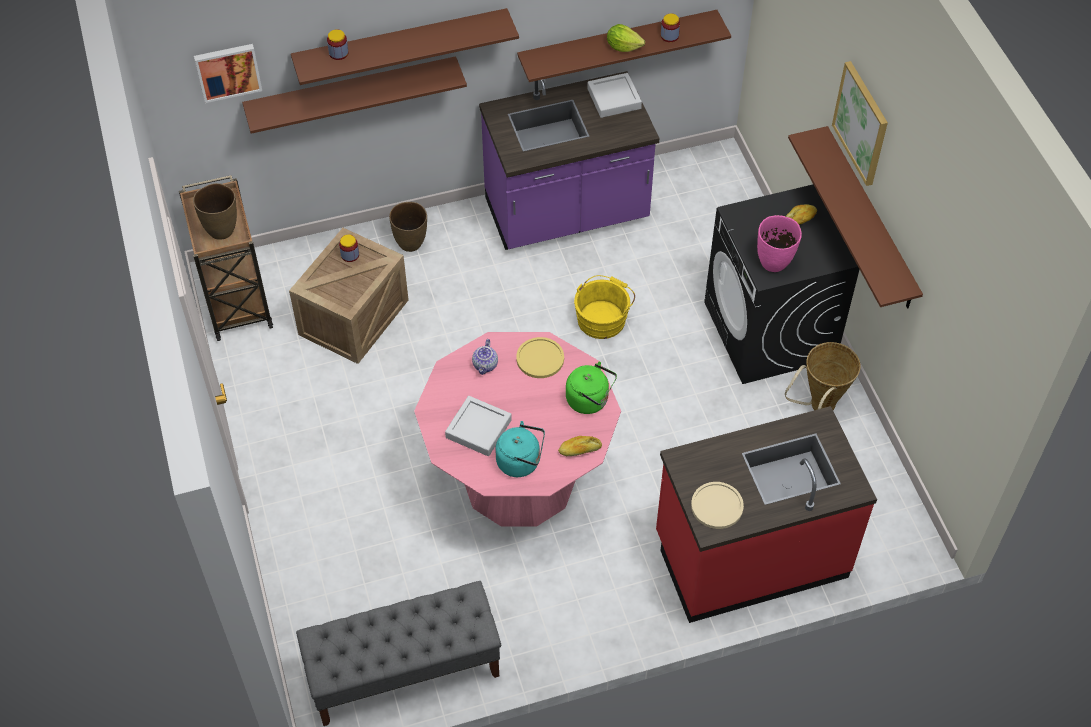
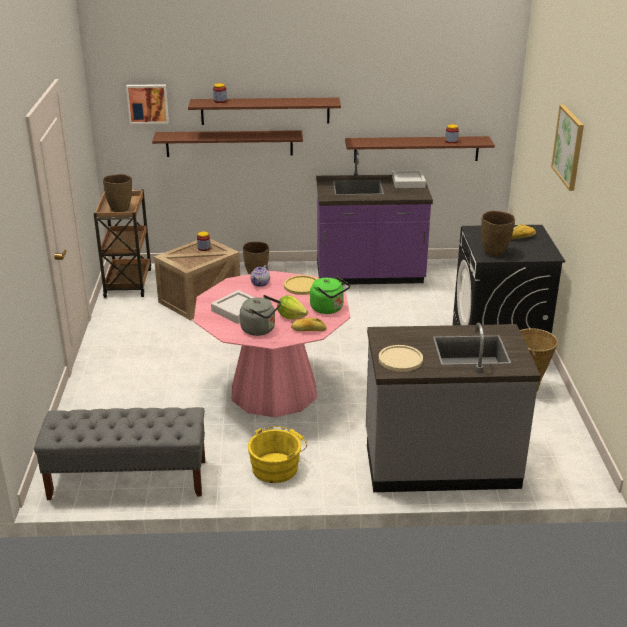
camera: 15 degrees right, 25 degrees down
(521, 462) = (260, 329): turquoise kettle -> grey kettle
(603, 317) = (374, 323): yellow bucket -> yellow bucket (277, 467)
(623, 47) = (417, 142): lettuce -> lettuce (291, 316)
(750, 555) = (440, 461): red counter -> grey counter
(774, 263) = (494, 252): pink vase -> brown vase
(870, 220) = (572, 223): brown shelf -> none

